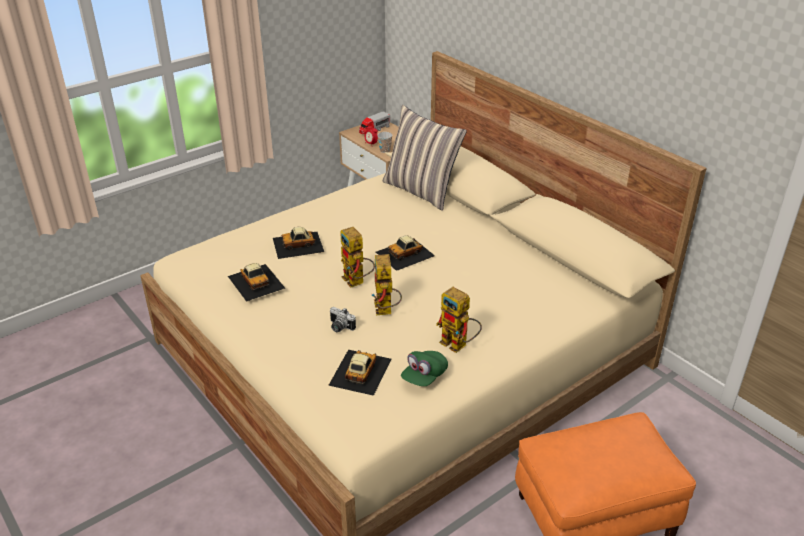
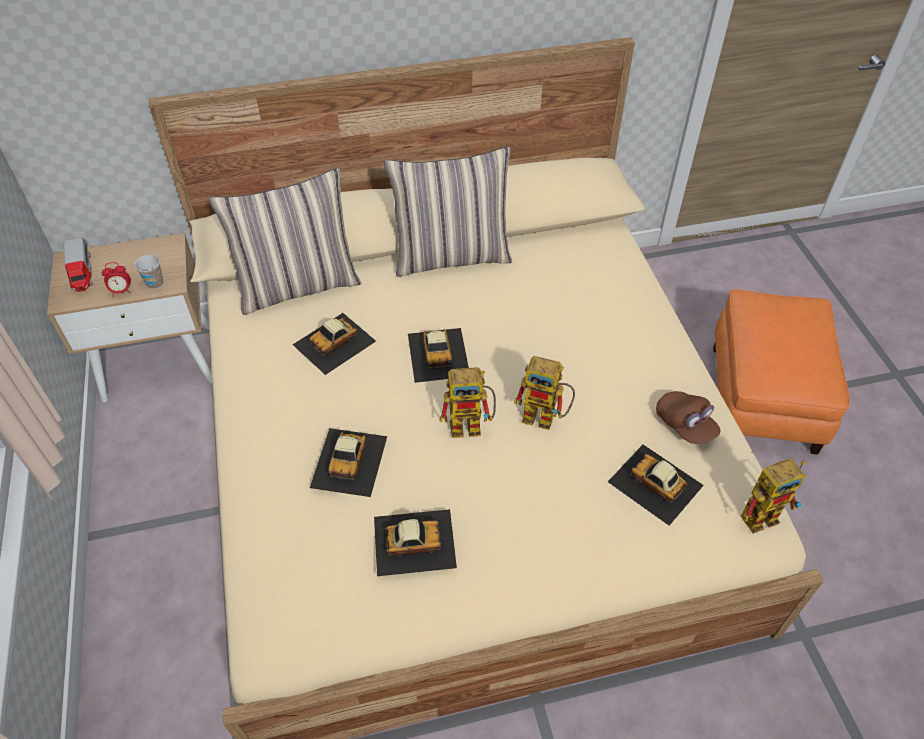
camera: 65 degrees left, 15 degrees up
(339, 327) = (557, 476): camera -> none
(385, 216) = (335, 342): none -> toy car
(424, 376) = (685, 425): green cap -> brown cap
(459, 345) = (642, 373): toy robot -> toy robot (764, 513)
(501, 236) = (452, 256): none -> pillow

